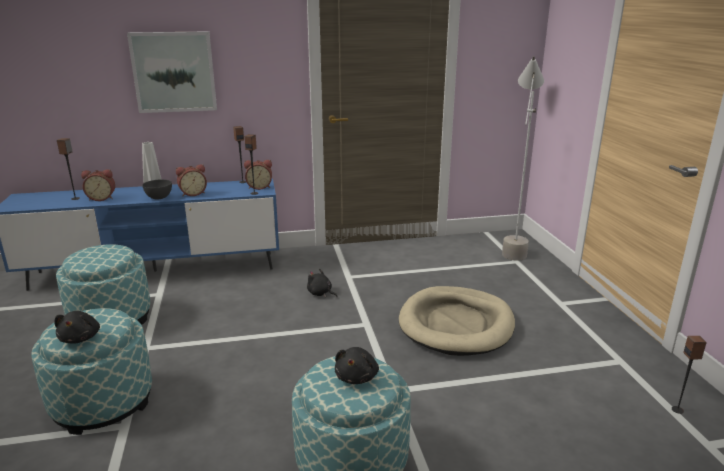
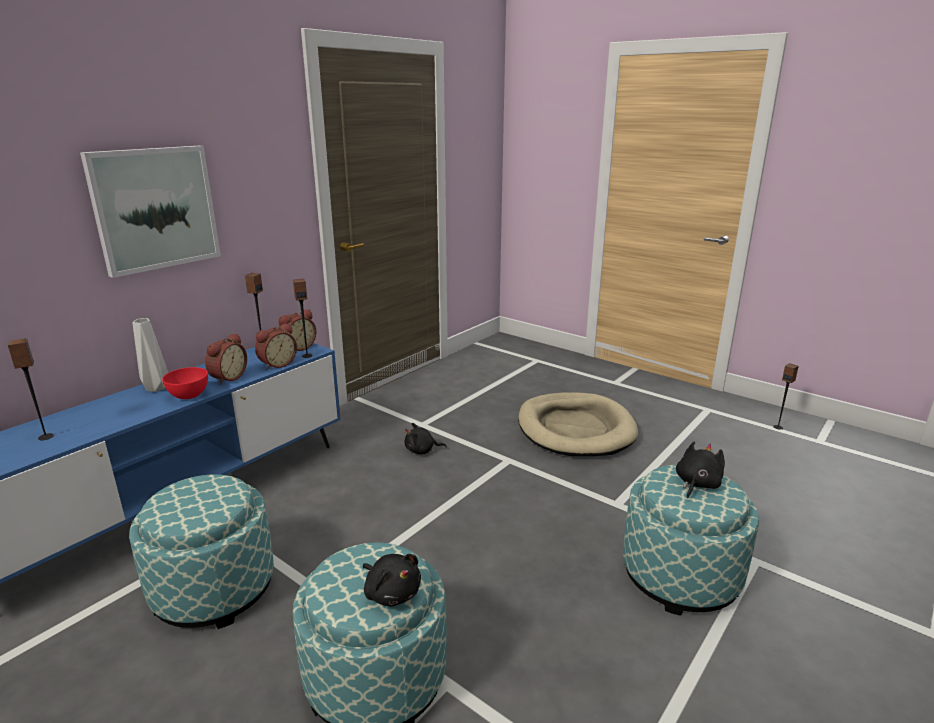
camera: 40 degrees left, 0 degrees up
(102, 198) = (96, 423): alarm clock -> alarm clock (277, 364)
(159, 198) = (189, 396): grey bowl -> red bowl
(357, 377) = (696, 484): black plush toy -> black plush toy turned 120 degrees counterclockwise
(513, 247) = (516, 349): grey floor lamp -> none

